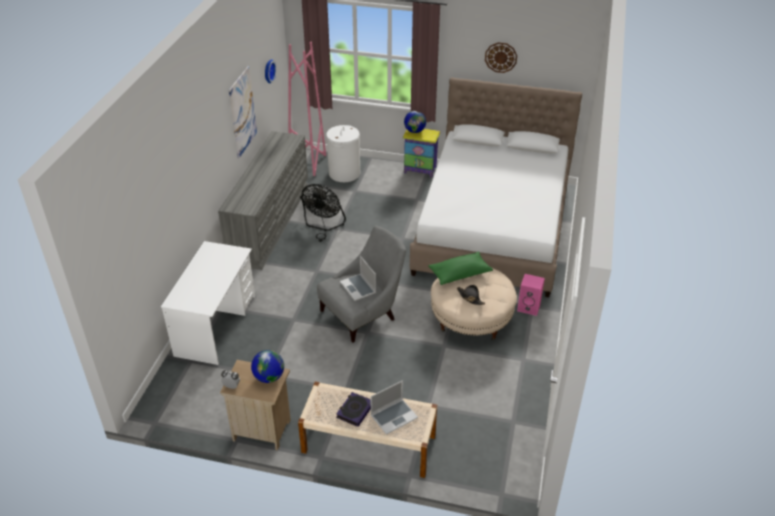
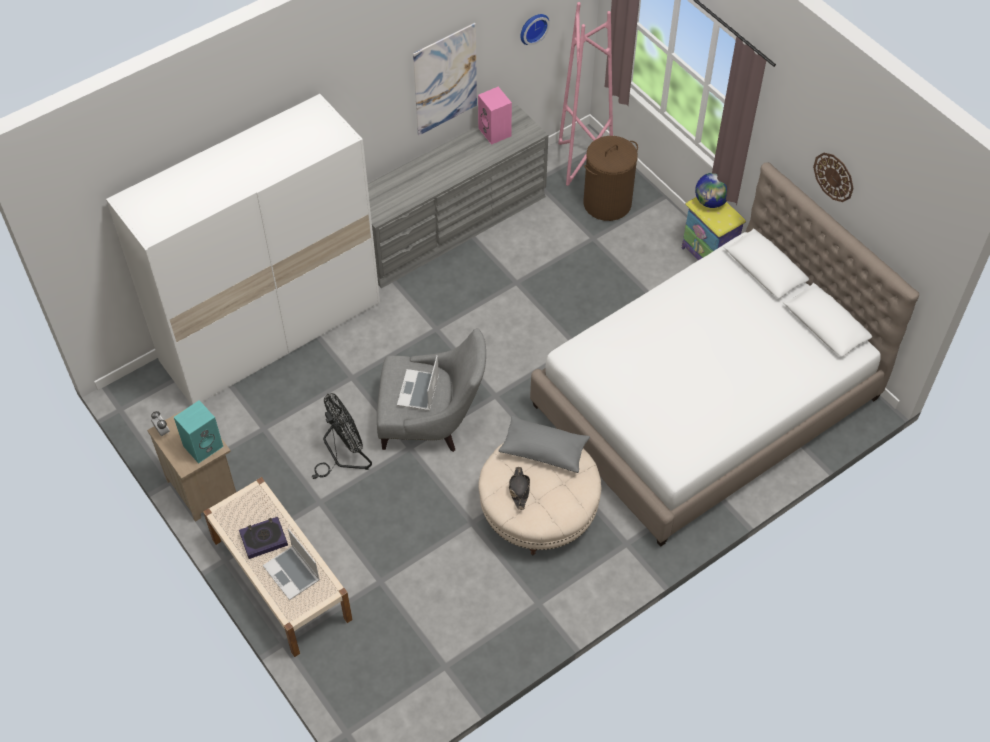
camera: 40 degrees right, 15 degrees up
(216, 325) = (271, 332): white desk -> white wardrobe
(269, 377) = (203, 445): globe -> turquoise speaker
(321, 225) = (503, 266): black fan -> black fan (341, 451)
(344, 173) = (607, 203): white laundry basket -> brown laundry basket
(394, 416) = (293, 573): laptop -> laptop turned 45 degrees clockwise
(459, 274) = (544, 450): green pillow -> grey pillow
(529, 307) = (621, 543): pink speaker -> pink speaker (495, 132)

